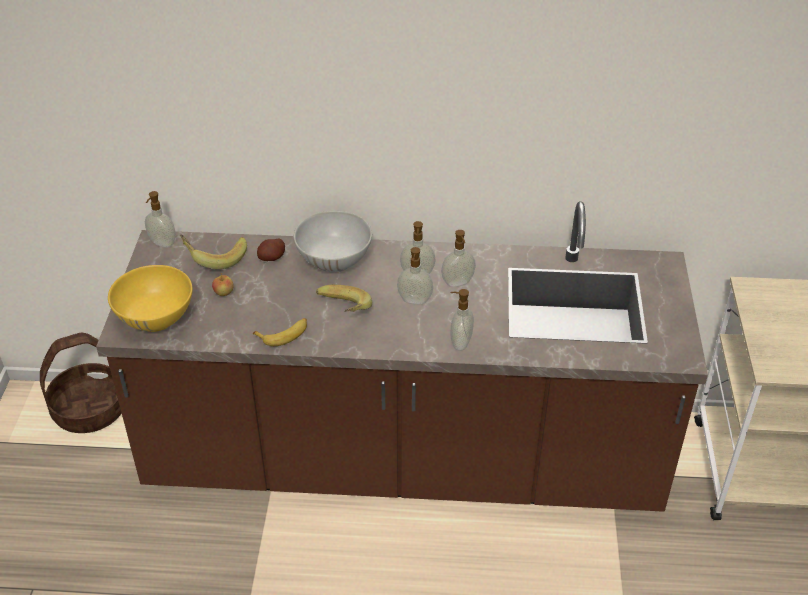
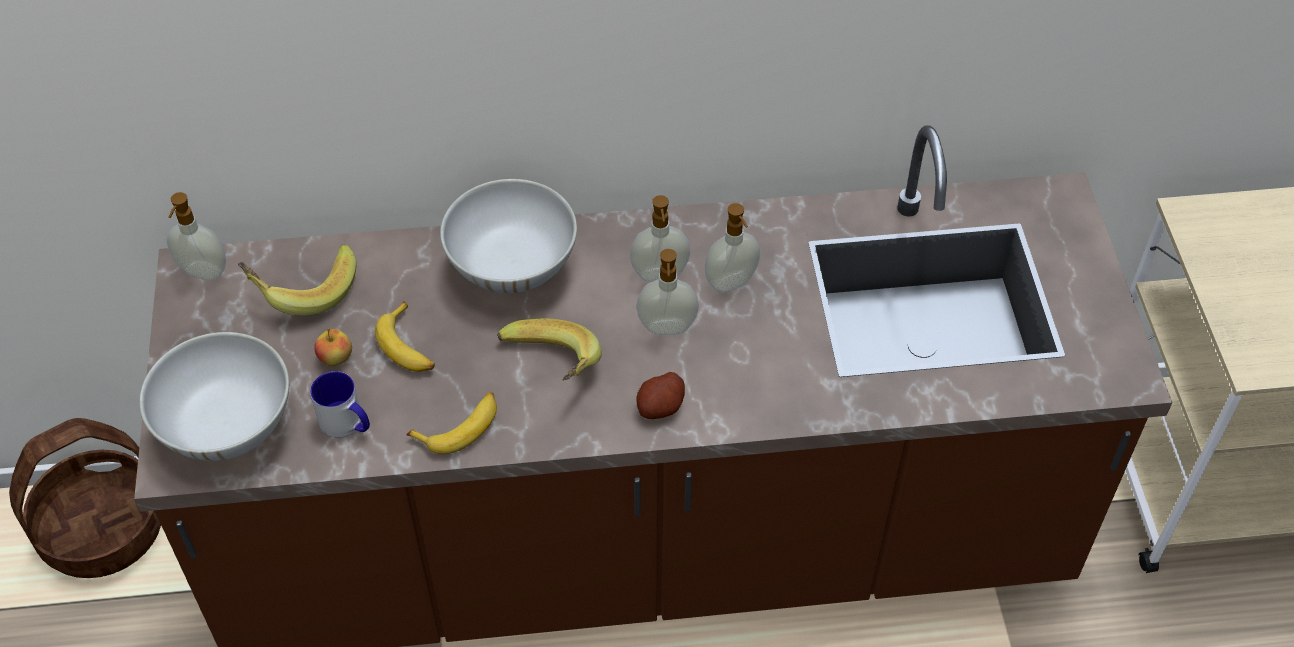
camera: 10 degrees left, 10 degrees up
(156, 318) = (228, 426): yellow bowl -> white bowl
(221, 325) = (347, 424): none -> mug
(266, 292) = (409, 346): none -> banana
(272, 257) = (403, 275): potato -> potato (660, 406)
(460, 342) = (760, 399): soap dispenser -> none

